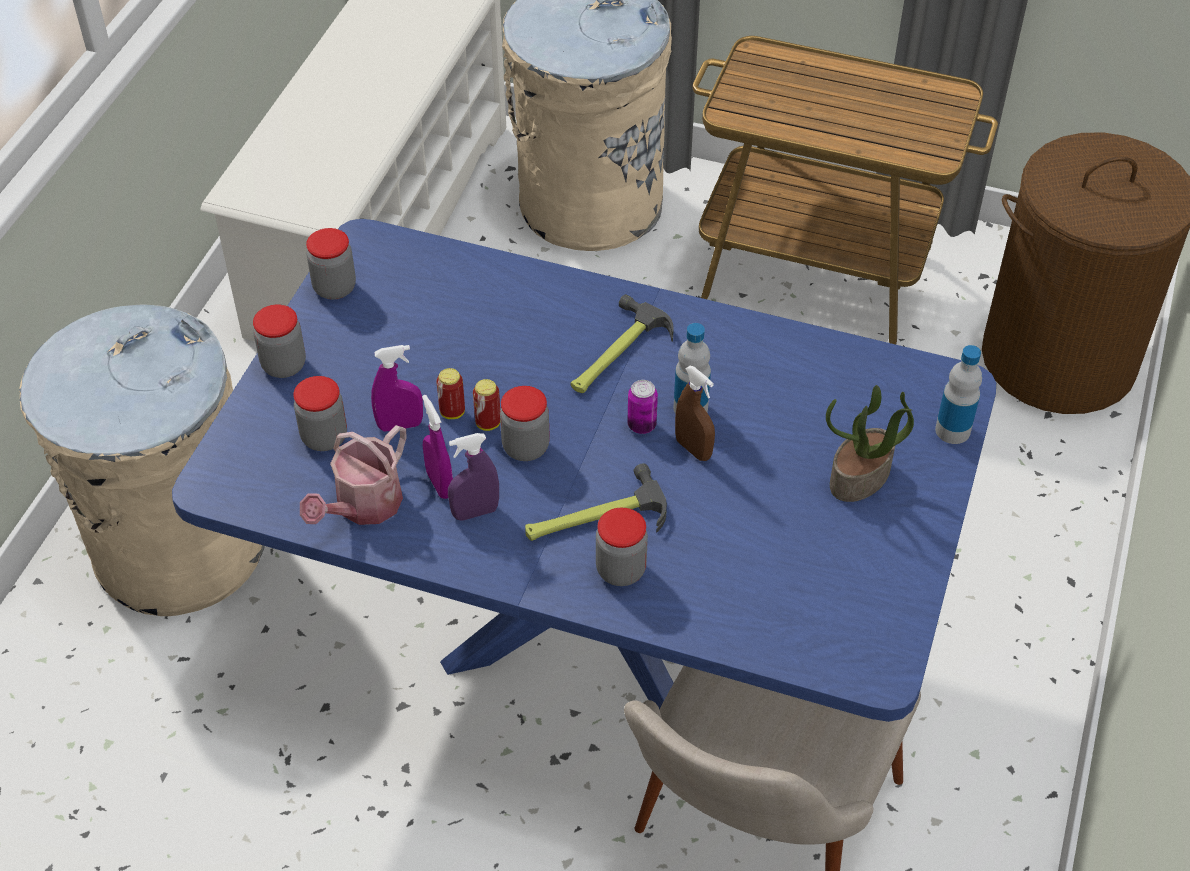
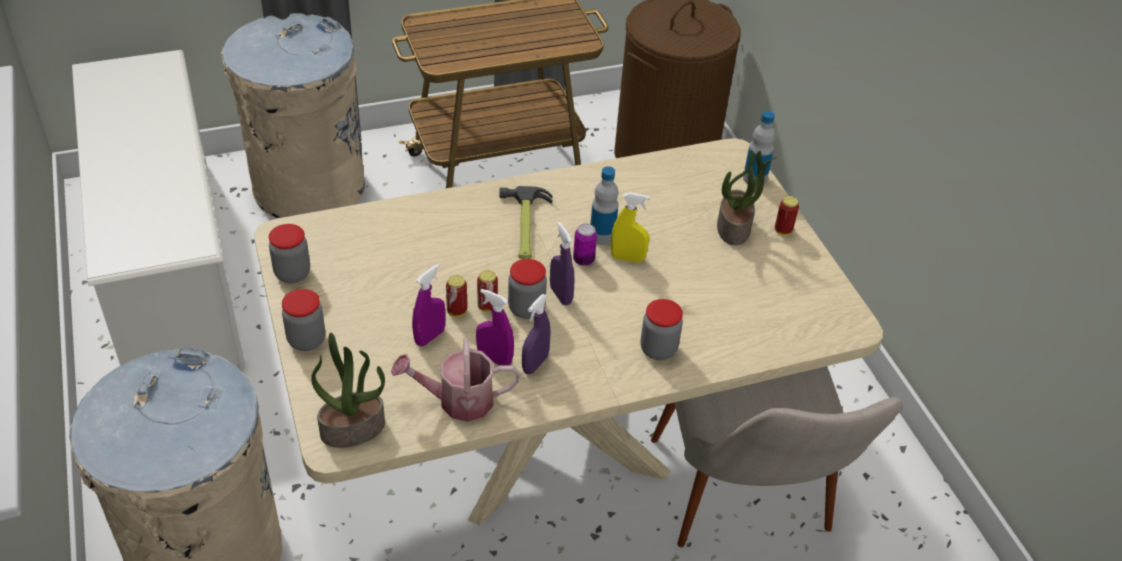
camera: 40 degrees left, 5 degrees down
(242, 479) = (353, 428): none -> potted plant
(324, 437) = (385, 371): jar -> none
(363, 507) = (457, 400): watering can -> watering can turned 90 degrees clockwise
(576, 452) = (560, 295): none -> purple spray bottle
(594, 518) = (611, 328): hammer -> none
(594, 635) = (550, 447): blue dining table -> beige dining table
(693, 449) = (627, 258): brown spray bottle -> yellow spray bottle
(918, 513) = (783, 231): none -> can

